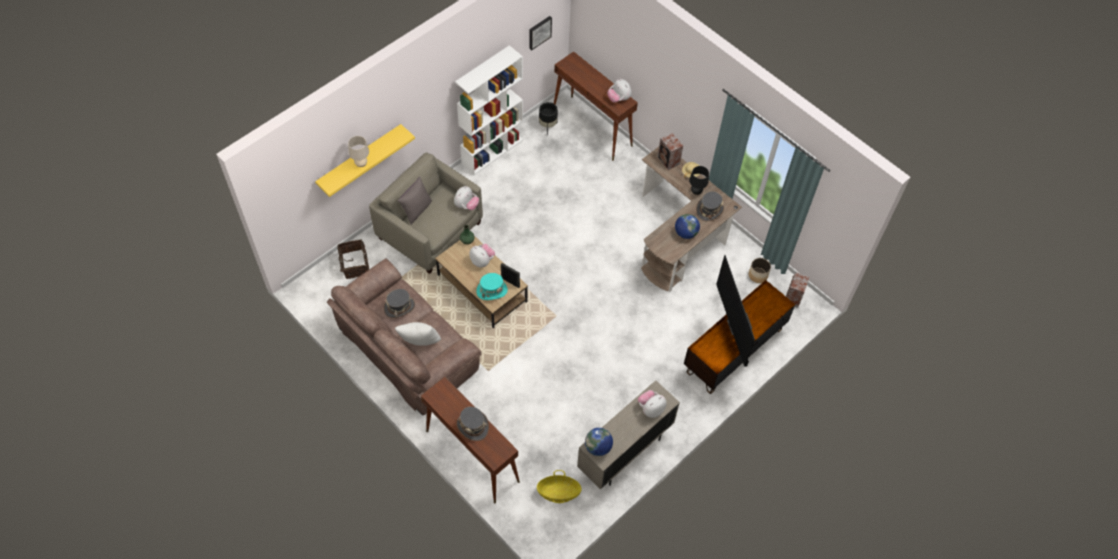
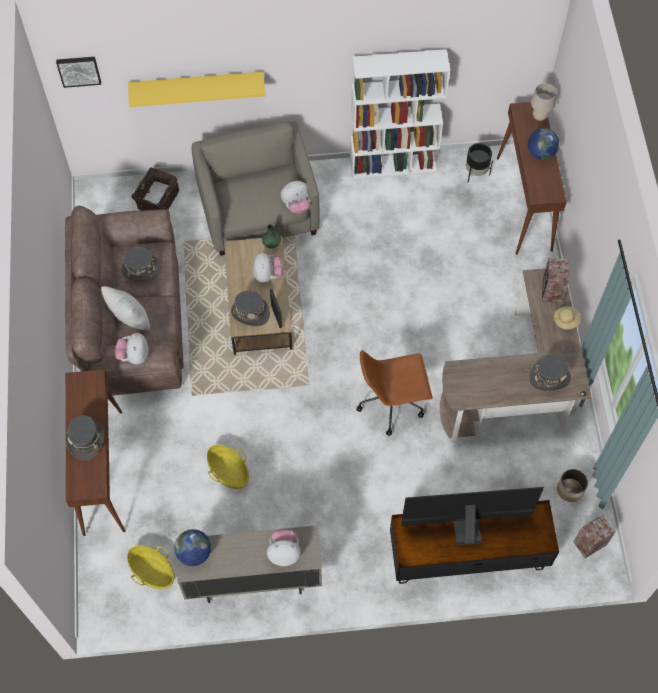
camera: 40 degrees right, 5 degrees up
(361, 164) = (187, 91): beige table lamp -> beige table lamp (539, 117)
(416, 210) = (241, 179): grey pillow -> none
(492, 290) = (250, 312): turquoise hat -> grey hat
(539, 32) = (500, 54): picture -> picture (79, 70)
(553, 400) = (228, 472): none -> basket
(616, 293) = (392, 403): none -> brown office chair
(619, 98) = (548, 185): plush toy -> plush toy (134, 356)
(685, 233) = (498, 385): globe -> globe (541, 153)
(696, 192) = (553, 346): black table lamp -> none
(735, 326) = (466, 528): television -> television turned 60 degrees clockwise

